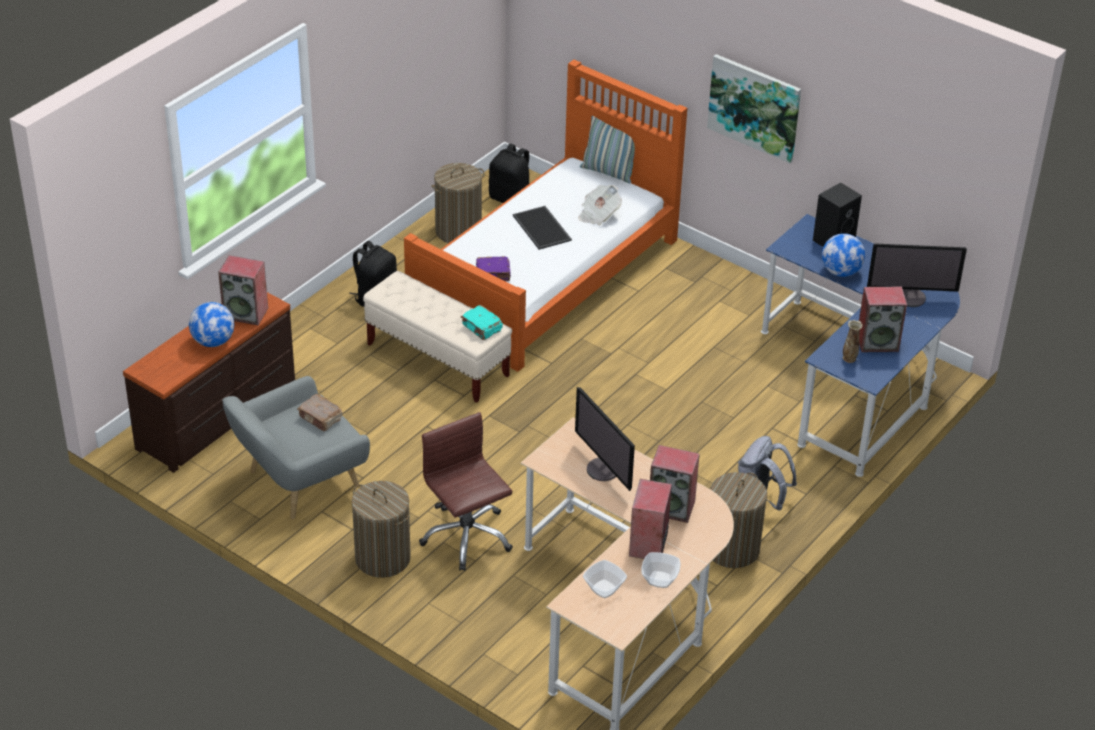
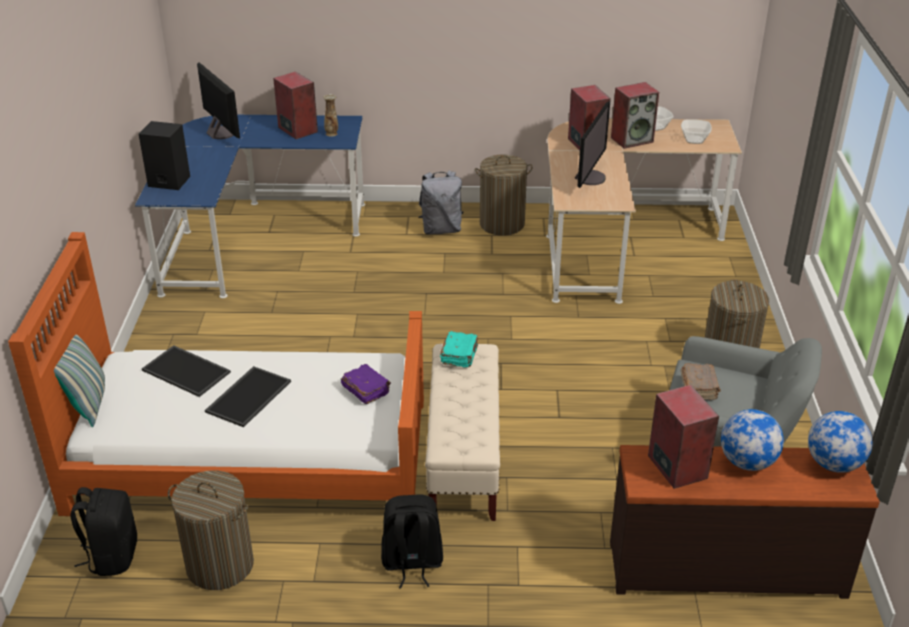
camera: 125 degrees left, 5 degrees down
(466, 537) = (649, 333): brown office chair -> none
(598, 214) = (187, 371): newspaper -> tray
(754, 107) = (86, 153): picture -> none
(841, 272) = (215, 166): globe -> globe (833, 464)

